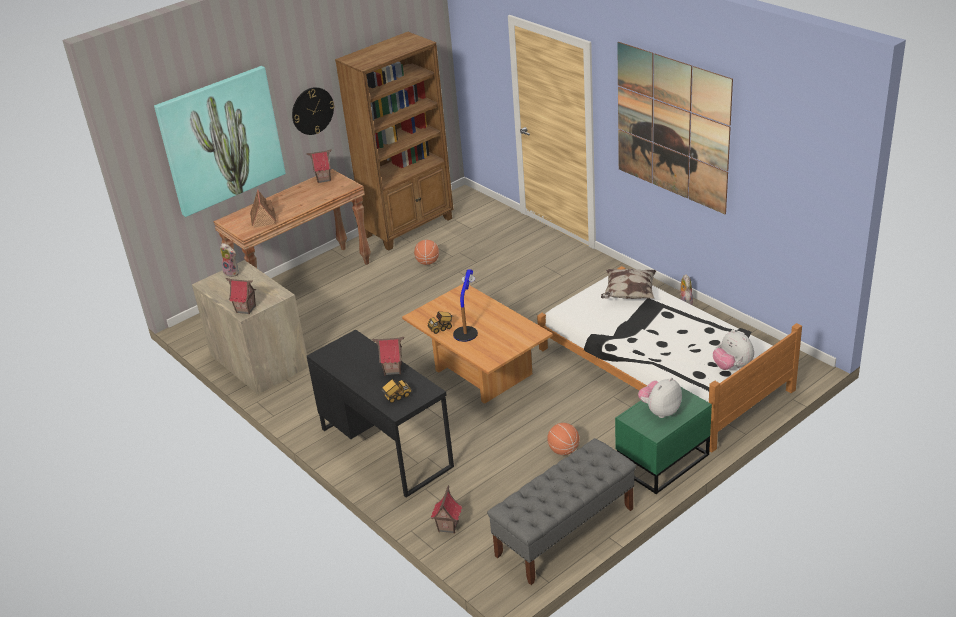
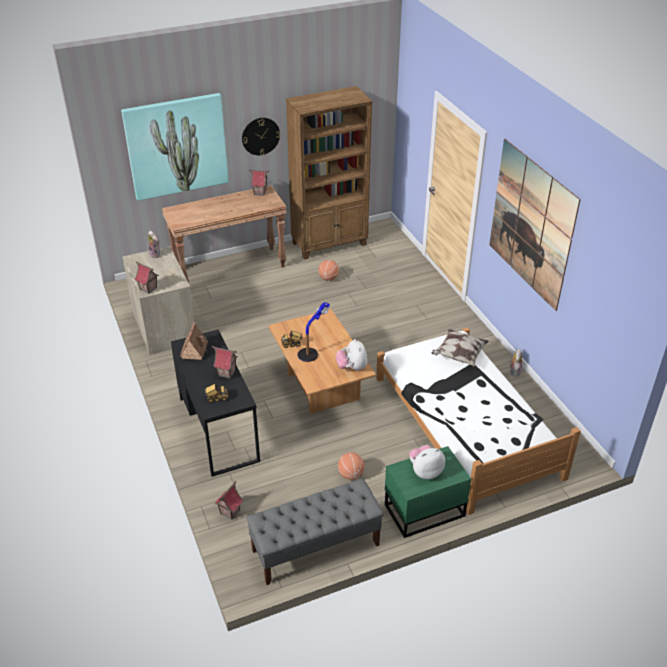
camera: 15 degrees right, 5 degrees up
(263, 218) = (198, 215): toy house -> toy house (194, 350)
(732, 366) = (510, 447): plush toy -> plush toy (352, 367)

